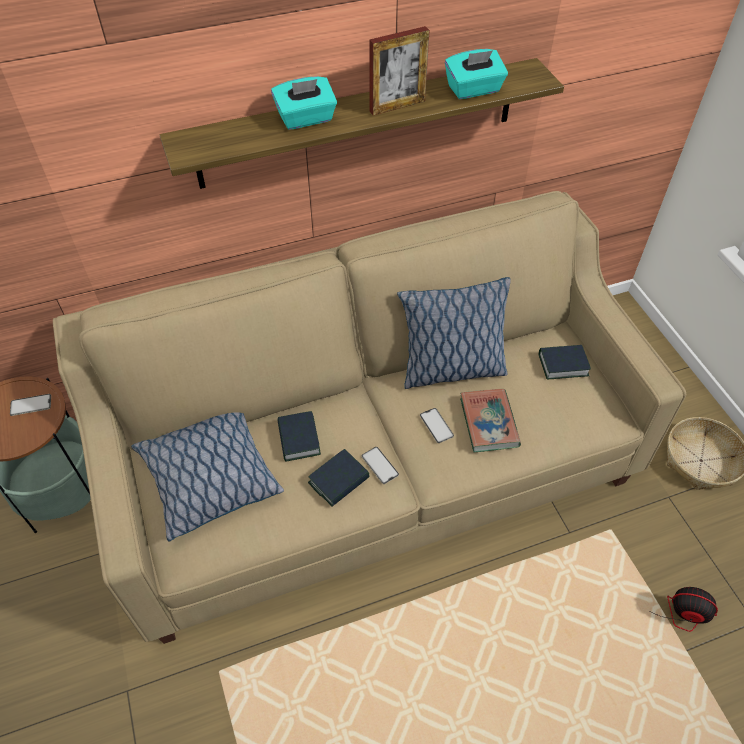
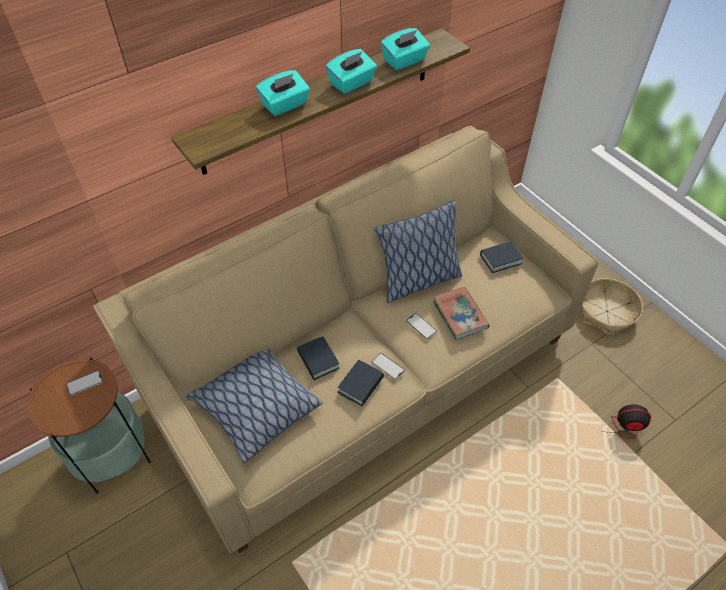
camera: 15 degrees left, 0 degrees up
(397, 106) = (351, 83): picture frame -> turquoise tissue box

